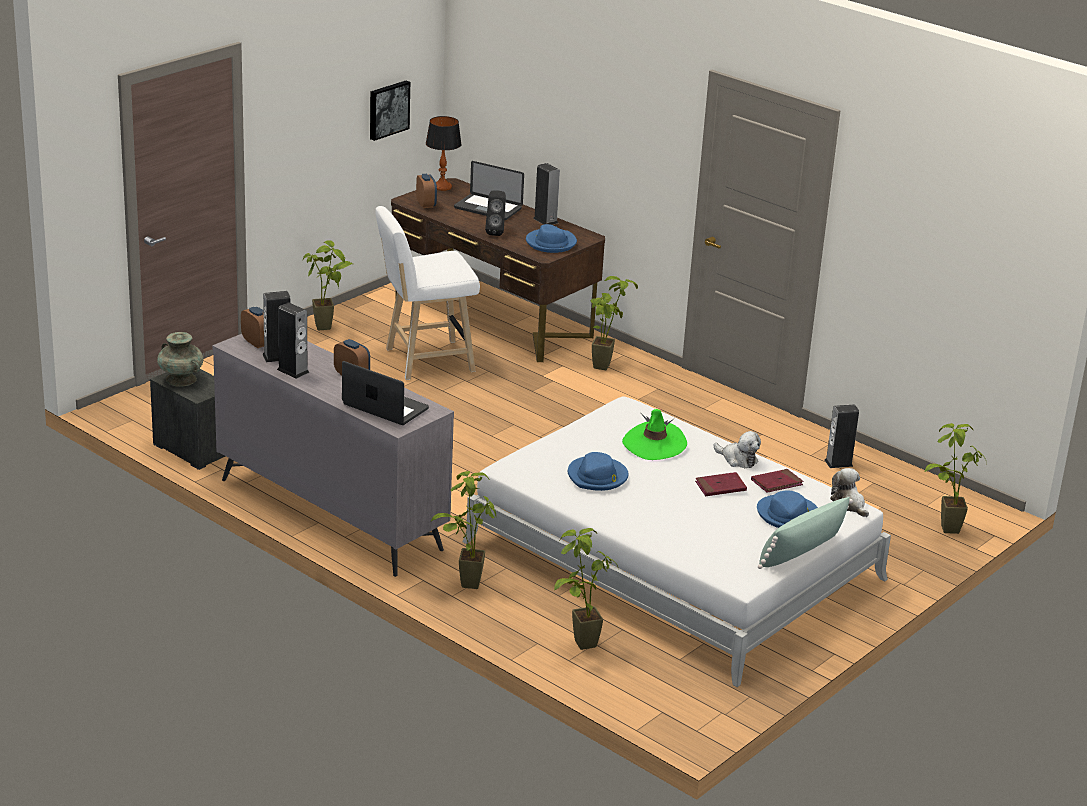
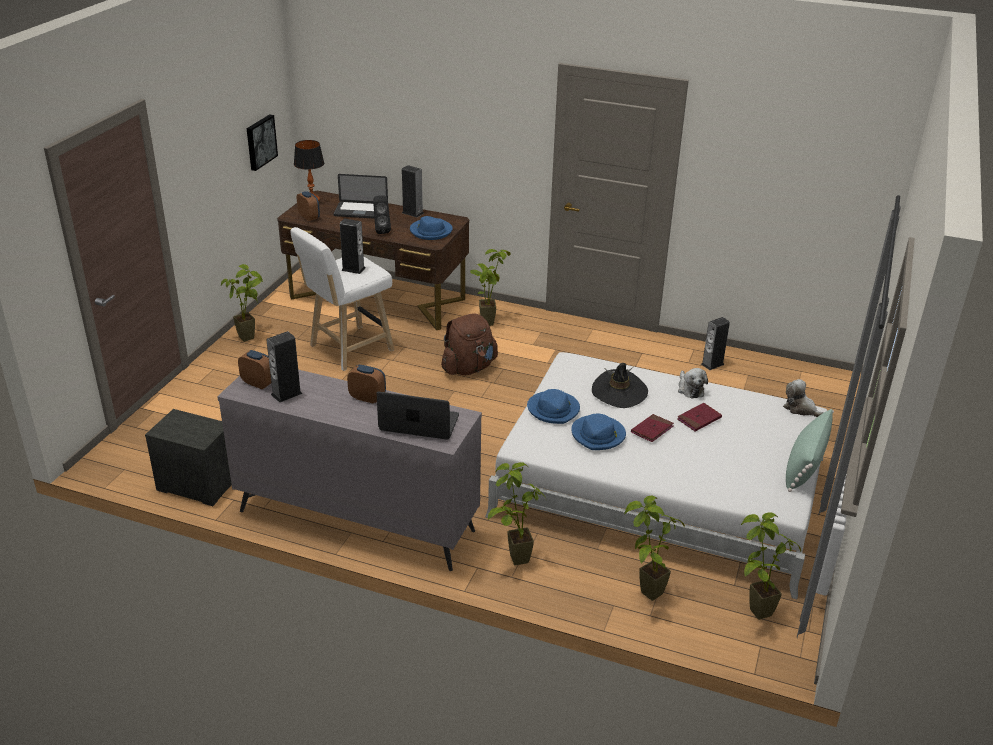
camera: 20 degrees left, 5 degrees up
(181, 379) = (175, 428): turquoise vase -> none
(293, 371) = (310, 405): speaker -> speaker (353, 269)
(546, 406) = (469, 368): none -> brown backpack
(654, 444) = (619, 392): green hat -> black hat
(737, 459) = (690, 389): plush toy -> plush toy turned 60 degrees clockwise
(776, 483) = (735, 403): red book -> red book (652, 430)
(788, 515) = (768, 432): blue hat -> blue hat (553, 409)
(941, 527) = (822, 401): potted plant -> potted plant (752, 613)

